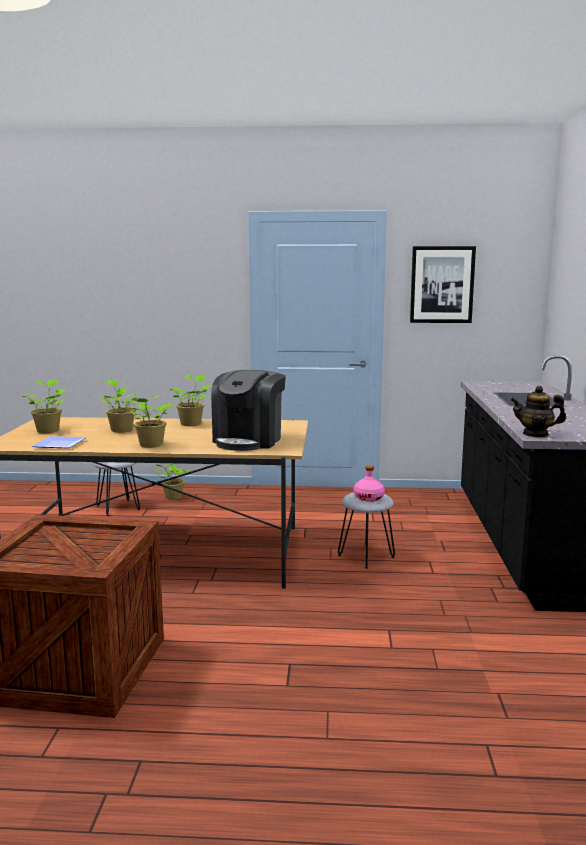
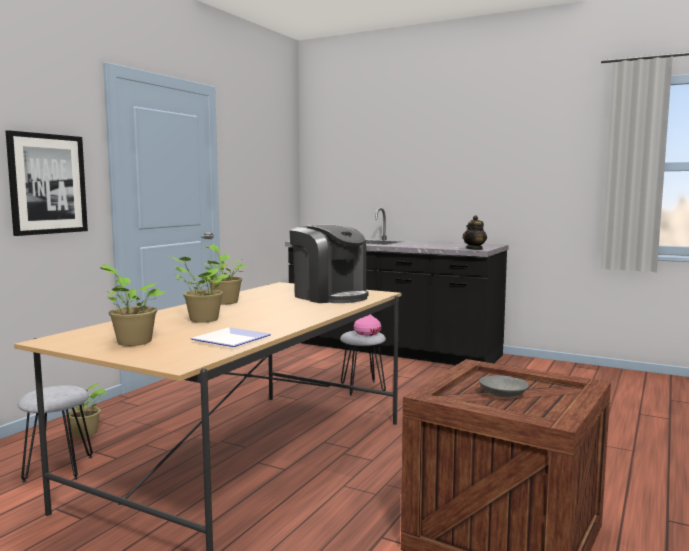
camera: 65 degrees left, 5 degrees down
(65, 544) = (503, 394): none -> grey bowl
(151, 445) = (299, 316): potted plant -> none
(442, 284) = (250, 160): picture -> picture (47, 184)

